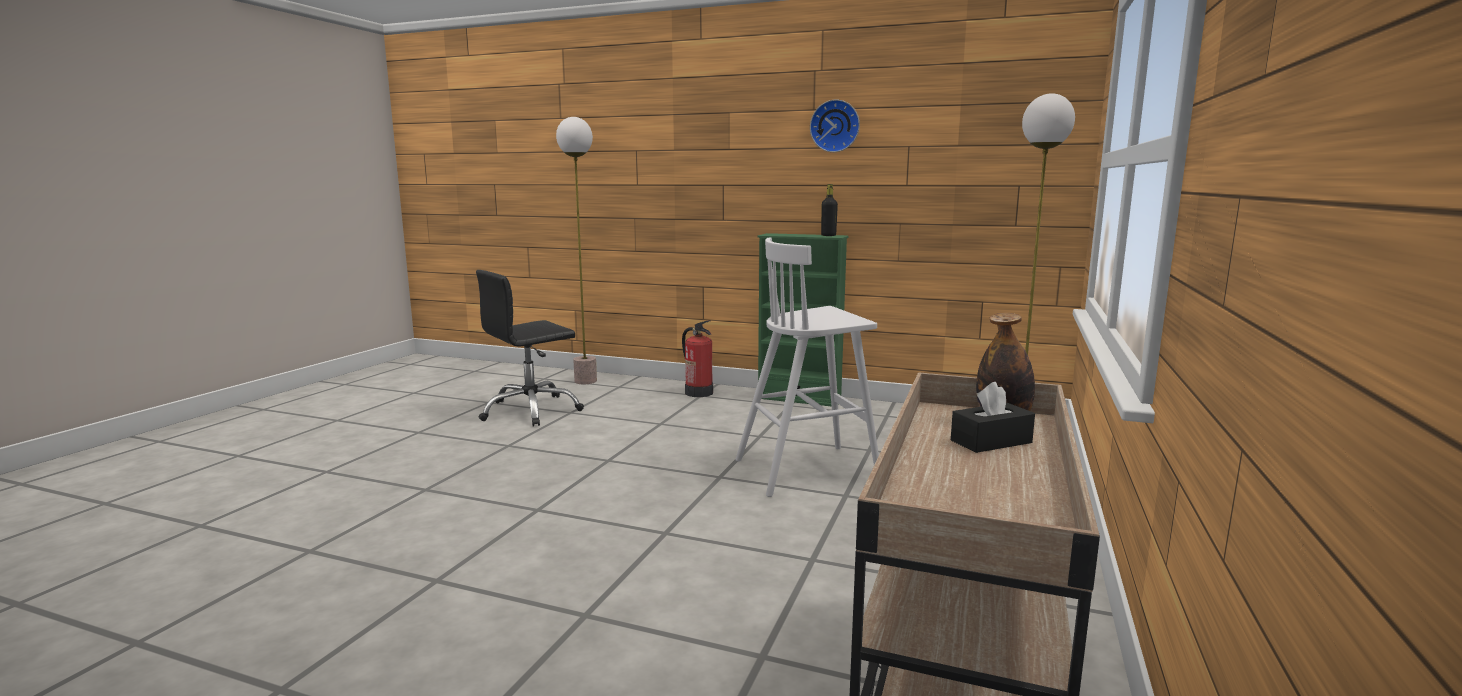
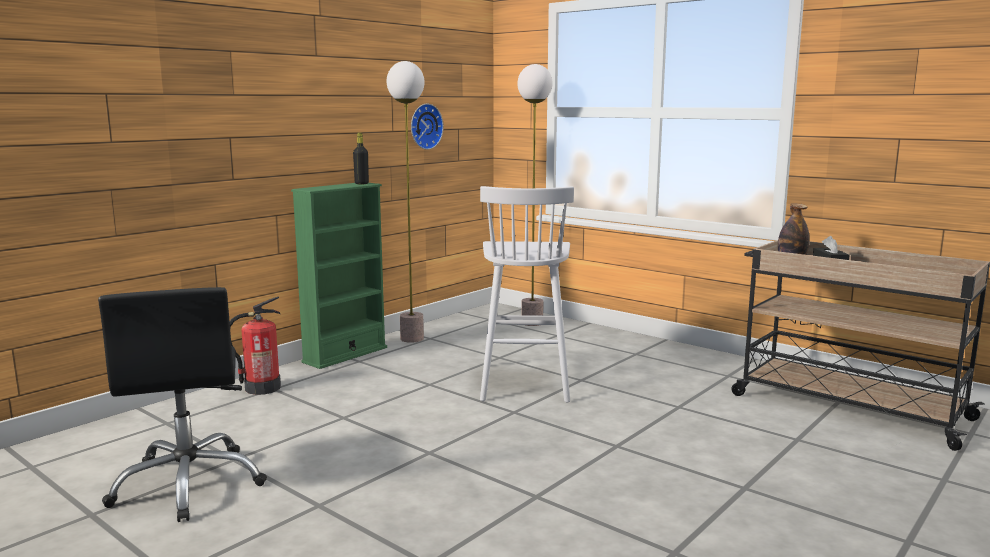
camera: 70 degrees left, 0 degrees up
(586, 381) = (103, 440): floor lamp -> floor lamp (412, 338)
(835, 126) = (338, 74): wall clock -> wall clock (424, 126)

